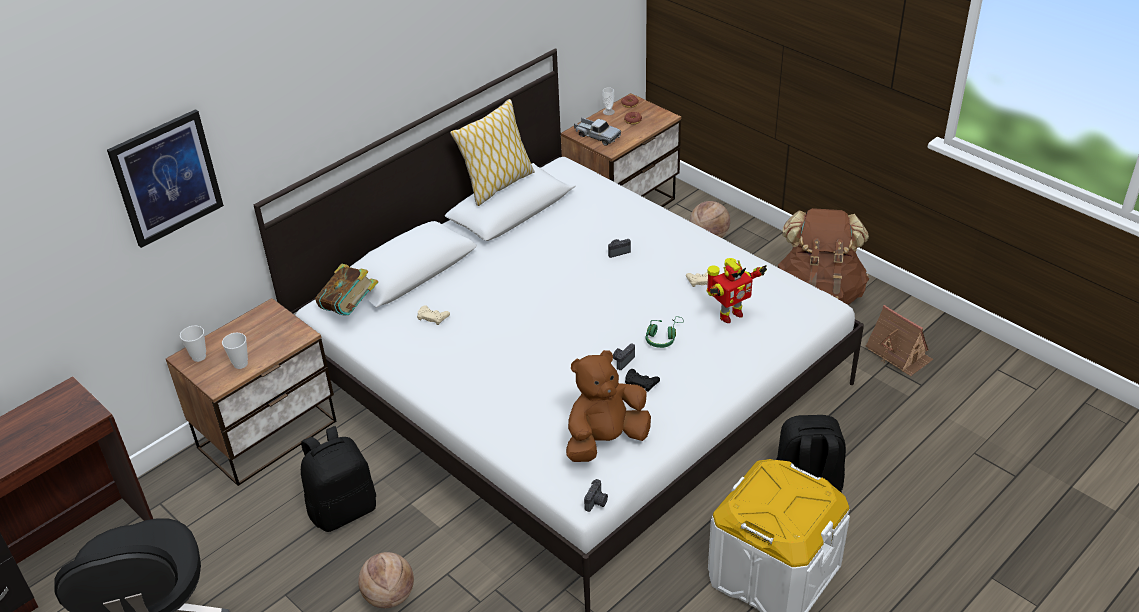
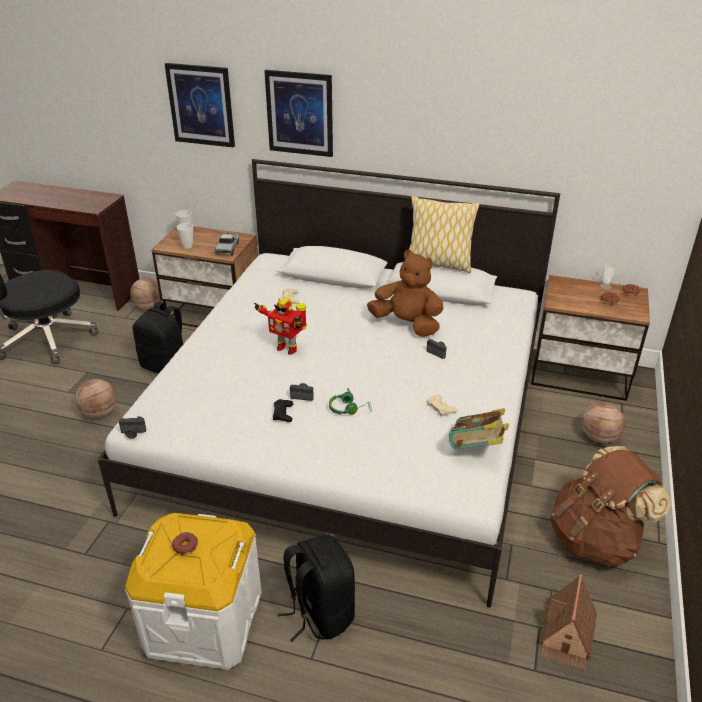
camera: 60 degrees right, 5 degrees down
(181, 495) = (149, 307): none -> basketball
(294, 114) = (300, 113): none -> picture
(350, 308) = (276, 267): book -> book (477, 449)
(597, 136) = (565, 291): toy truck -> toy truck (228, 248)
(605, 440) = (203, 416): brown plush toy -> brown plush toy (407, 324)
(729, 315) = (407, 437): toy robot -> toy robot (287, 348)
(779, 502) = (185, 546): none -> donut

